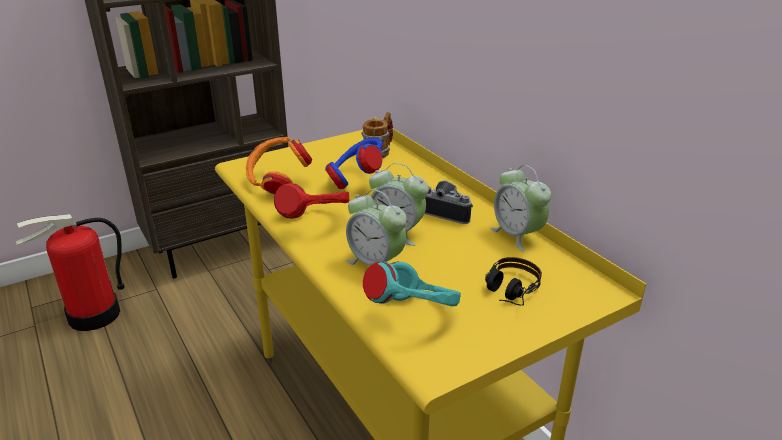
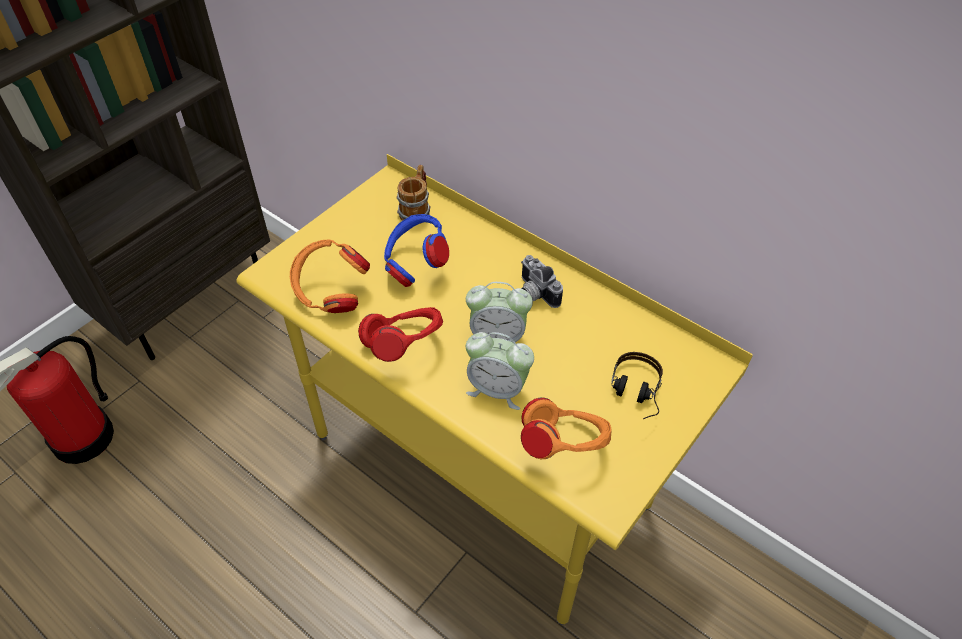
camera: 20 degrees left, 20 degrees up
(414, 314) = (563, 446): turquoise headphones -> orange headphones
(448, 212) = (534, 293): camera -> camera turned 135 degrees counterclockwise
(517, 235) = (613, 310): alarm clock -> none

